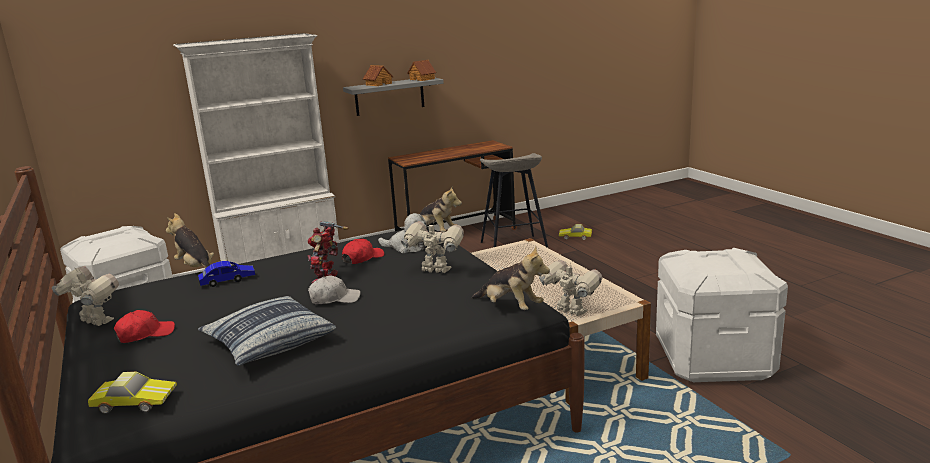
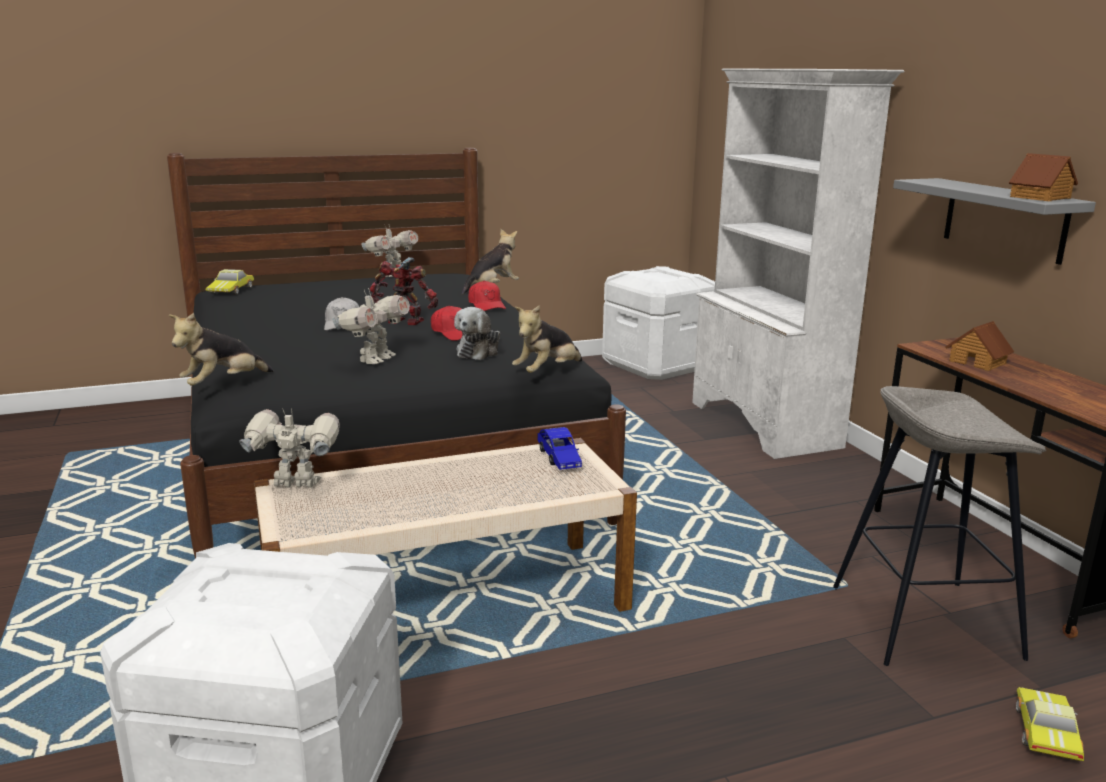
camera: 95 degrees right, 0 degrees up
(145, 334) = (344, 284): red cap -> red cap (486, 305)
(228, 280) = (441, 296): blue toy car -> blue toy car (558, 458)
(268, 342) = (276, 310): pillow -> none
(378, 84) = (965, 185): toy house -> toy house (978, 362)
(570, 312) = (296, 485): toy robot -> toy robot turned 135 degrees counterclockwise

